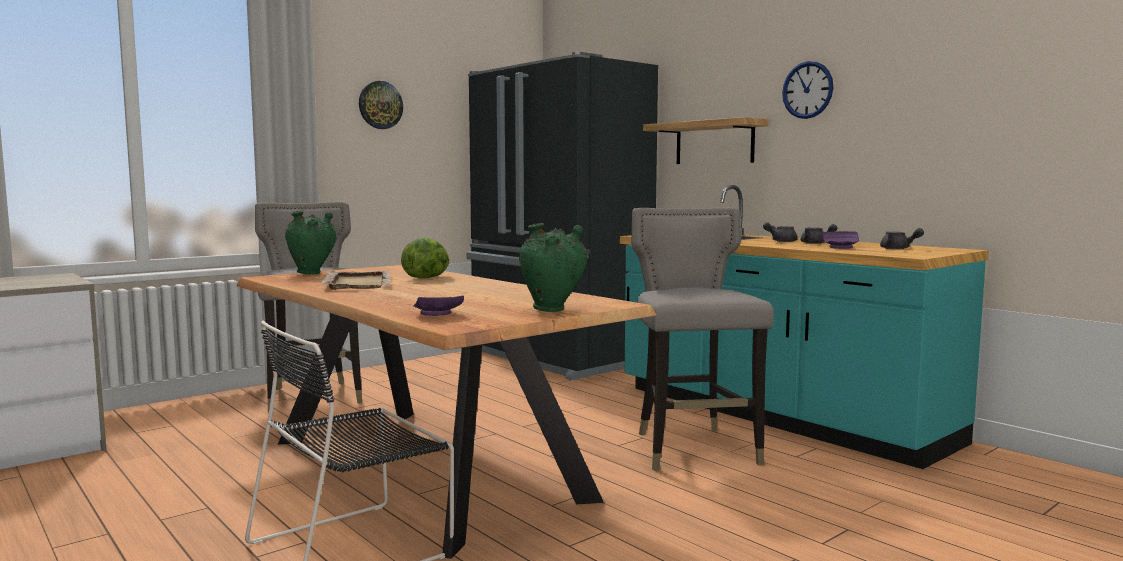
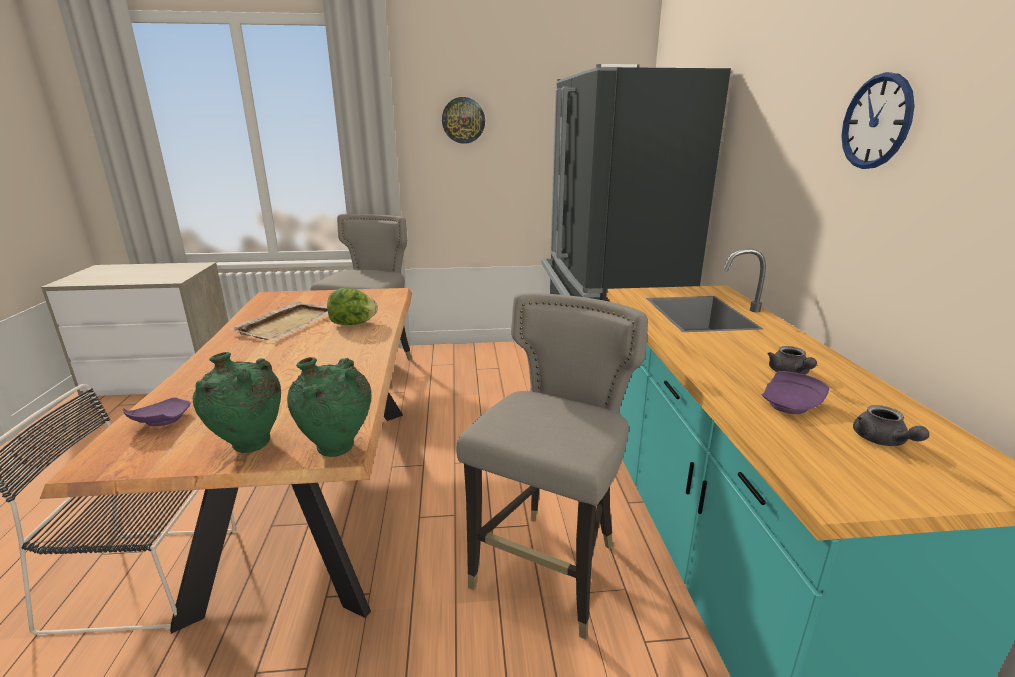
camera: 35 degrees right, 15 degrees up
(312, 273) = (308, 294): green vase -> green vase (338, 450)
(714, 143) = (763, 181): shelf -> none
(780, 241) = (753, 351): grey teapot -> none

